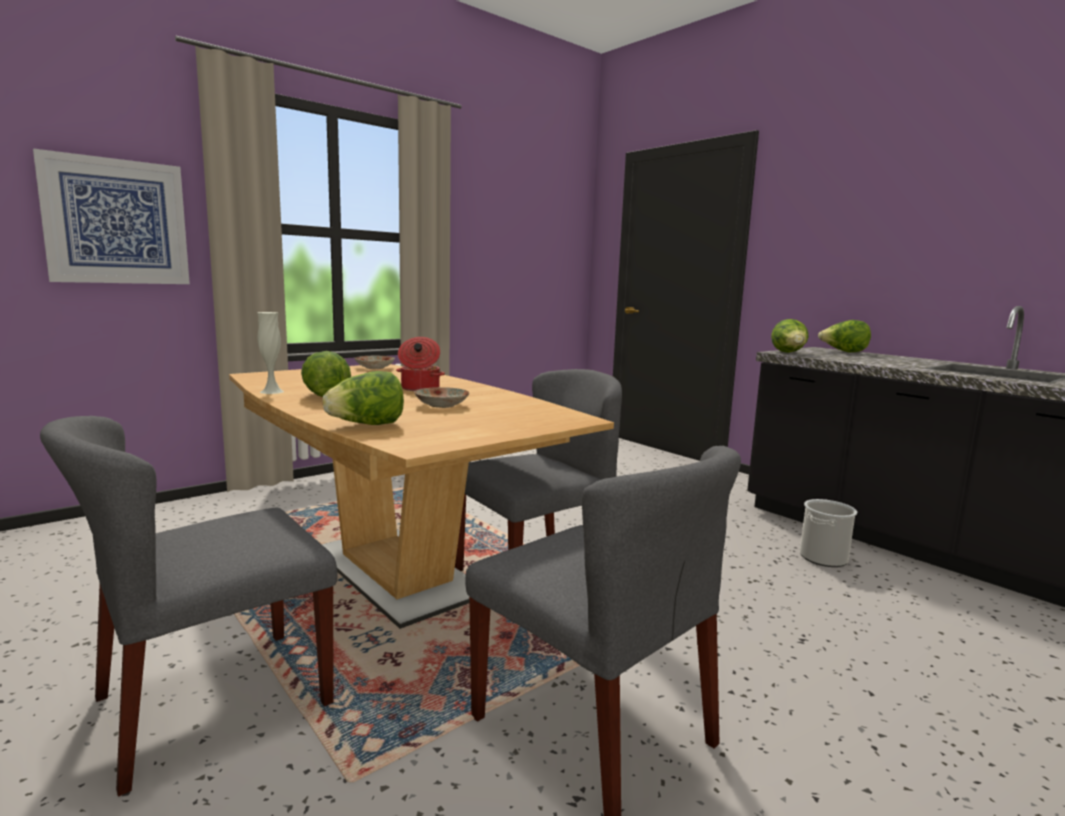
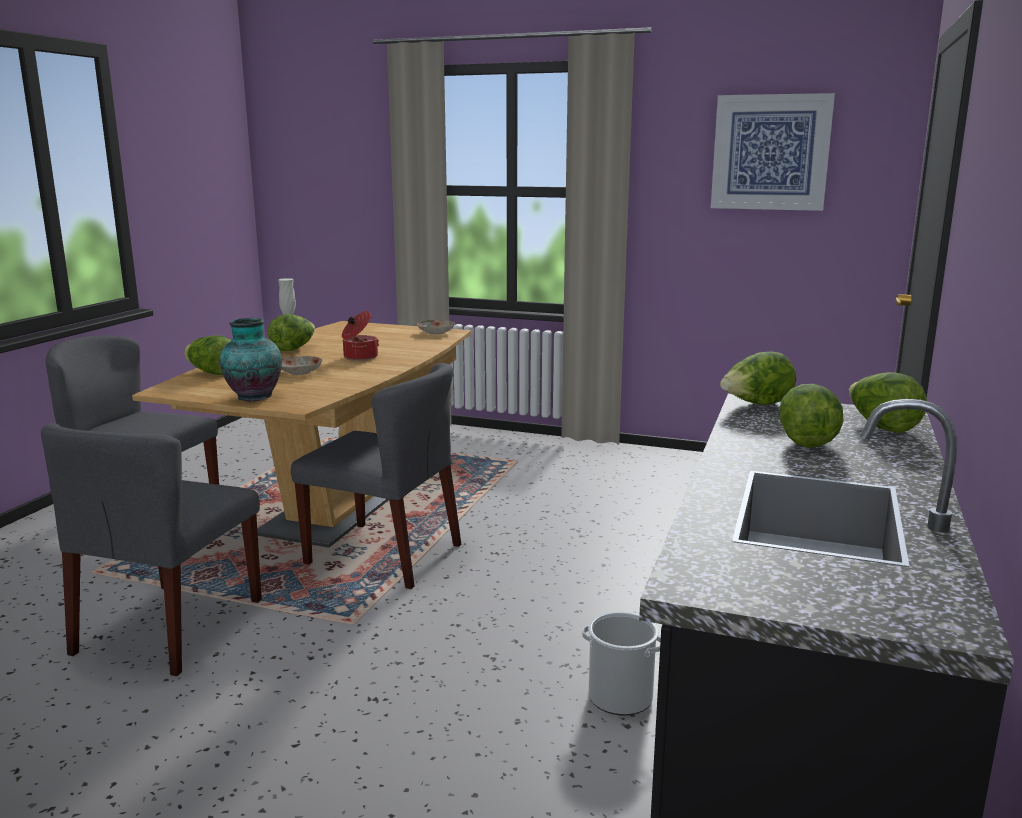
camera: 60 degrees right, 5 degrees up
(116, 222) = (346, 192): picture -> picture (770, 152)
(519, 425) = (253, 397): none -> vase
(868, 358) = (806, 441): none -> lettuce

